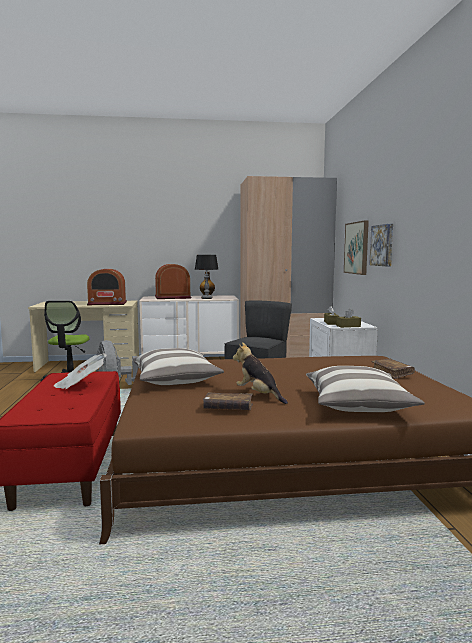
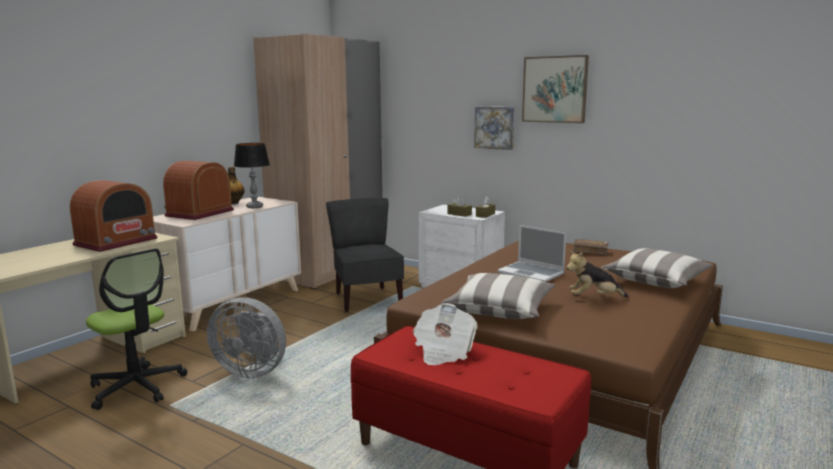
camera: 50 degrees left, 5 degrees up
(228, 408) = (621, 315): brown book -> none
(276, 370) = (532, 273): none -> laptop
(357, 248) = (435, 127): picture -> picture (554, 89)

